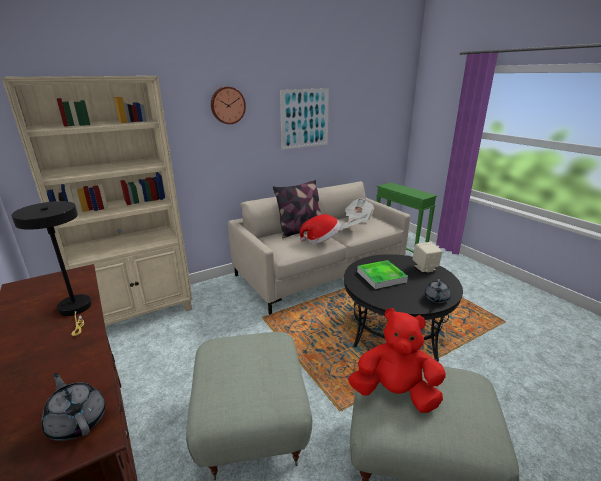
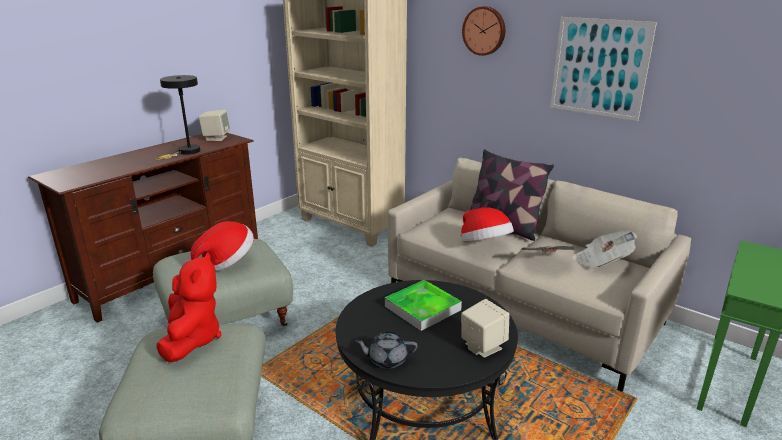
camera: 70 degrees right, 0 degrees up
(45, 286) = (216, 138): none -> beige speaker
(77, 421) = (80, 179): grey teapot -> none
(255, 362) = (227, 261): none -> hat

